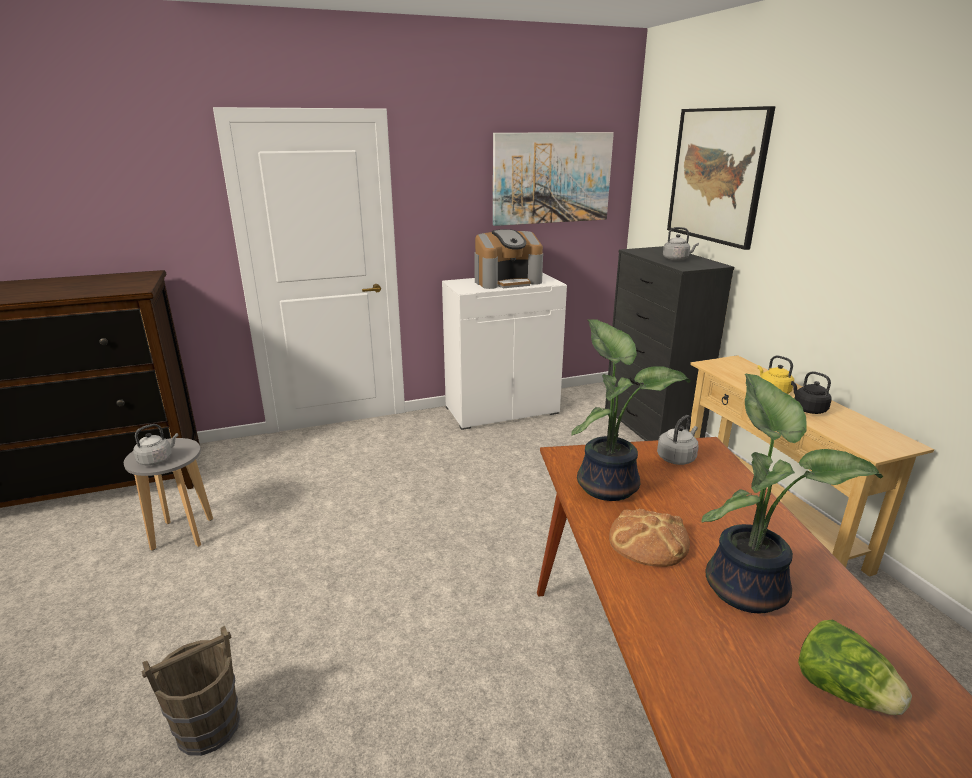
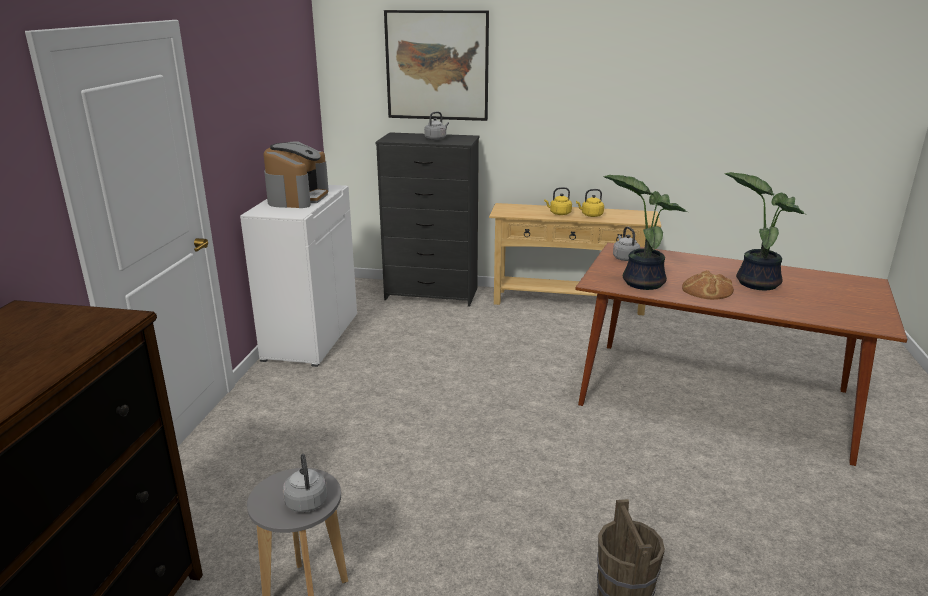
camera: 60 degrees left, 0 degrees up
(552, 178) = (282, 83): picture -> none
(807, 409) = (590, 215): black kettle -> yellow kettle
(842, 691) = (829, 290): lettuce -> none

